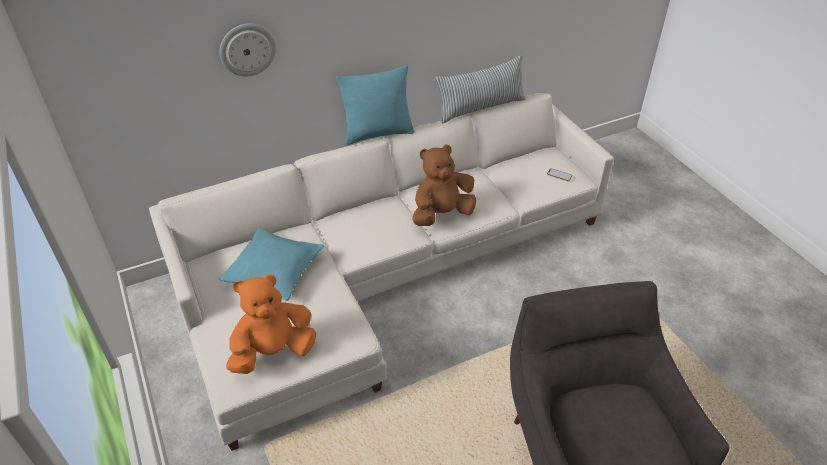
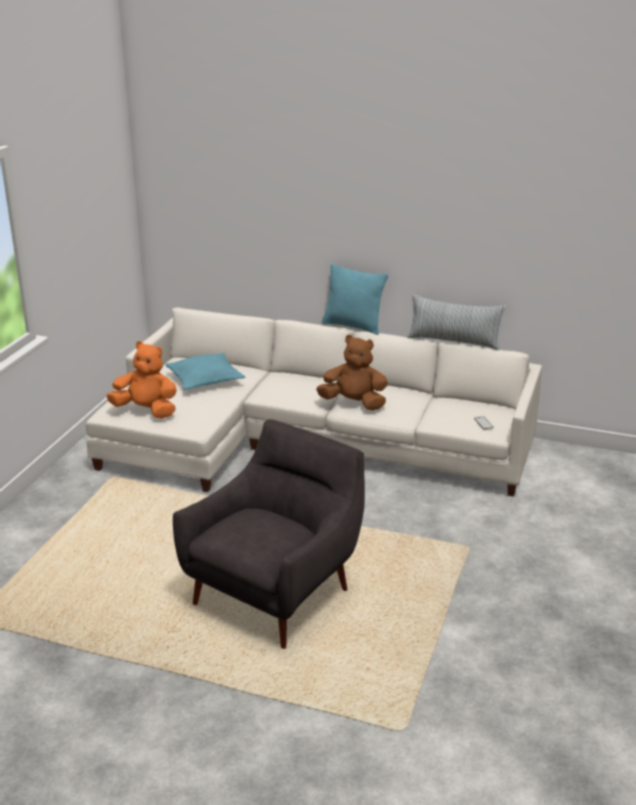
camera: 45 degrees right, 15 degrees down
(247, 49) = (266, 217): wall clock -> none

